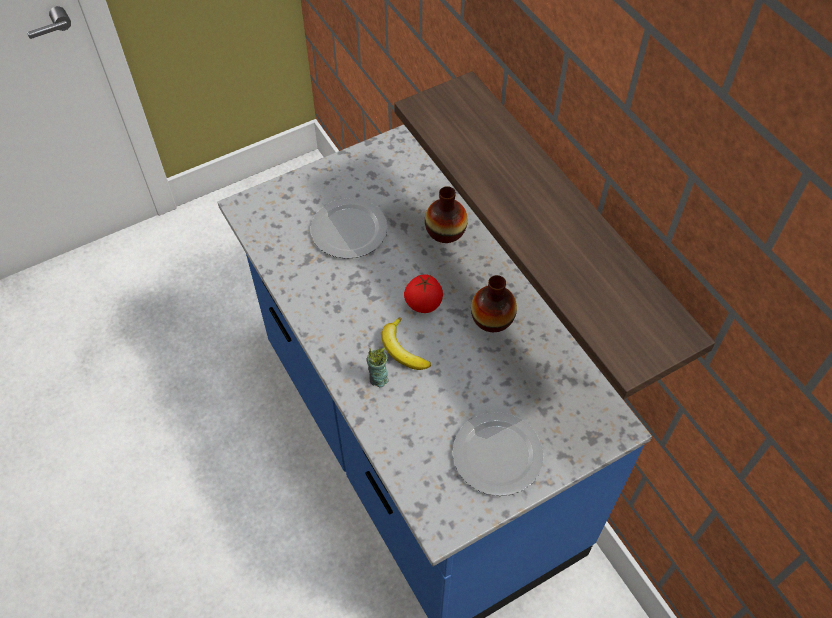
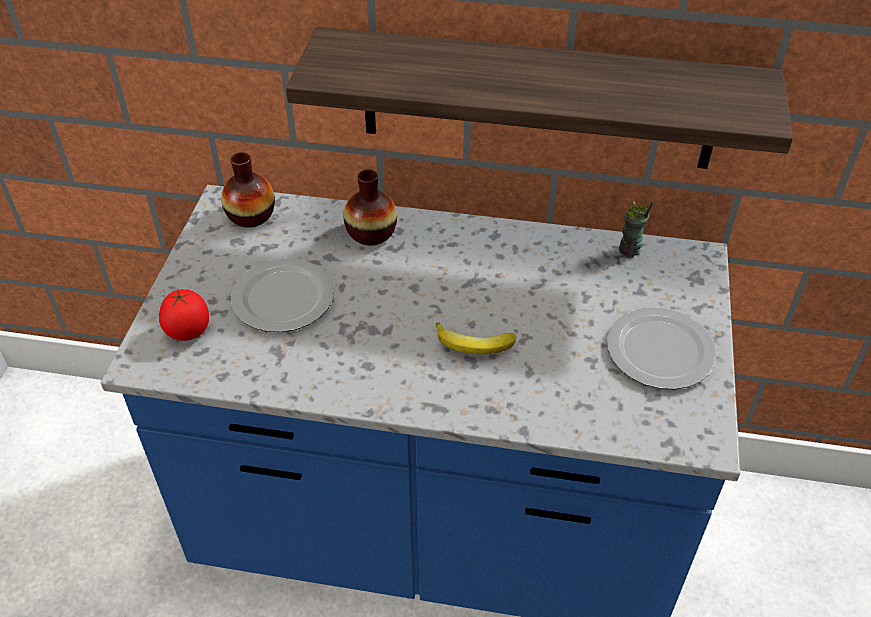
camera: 50 degrees left, 10 degrees down
(378, 379) = (489, 386): cup -> cup (629, 251)
(423, 304) = (437, 299): tomato -> tomato (188, 332)
(492, 318) = (506, 263): vase -> vase (251, 215)

